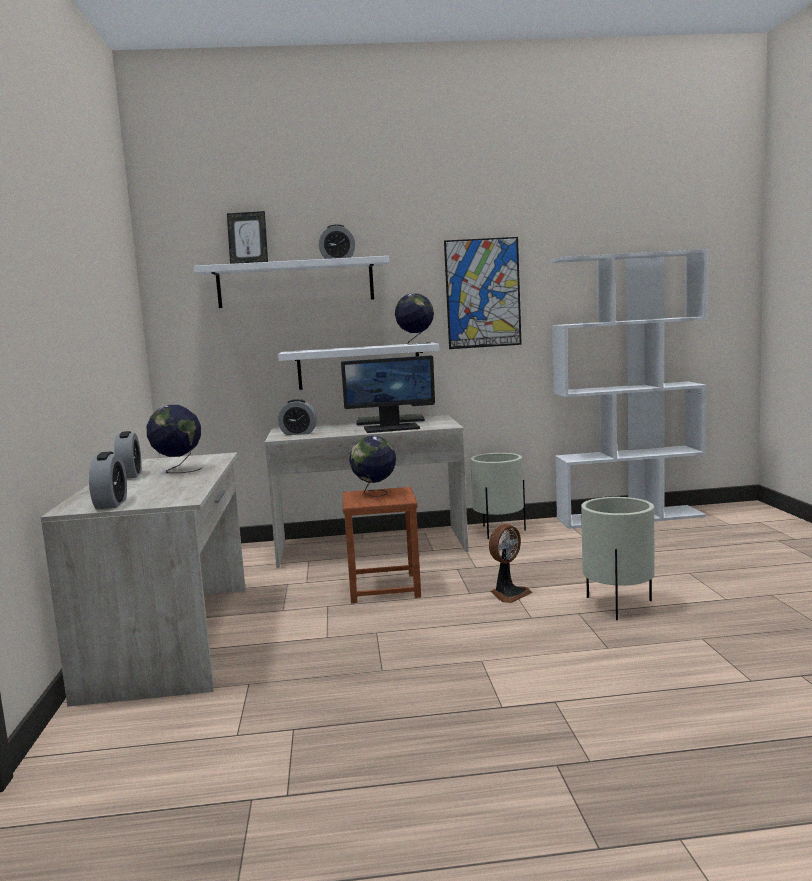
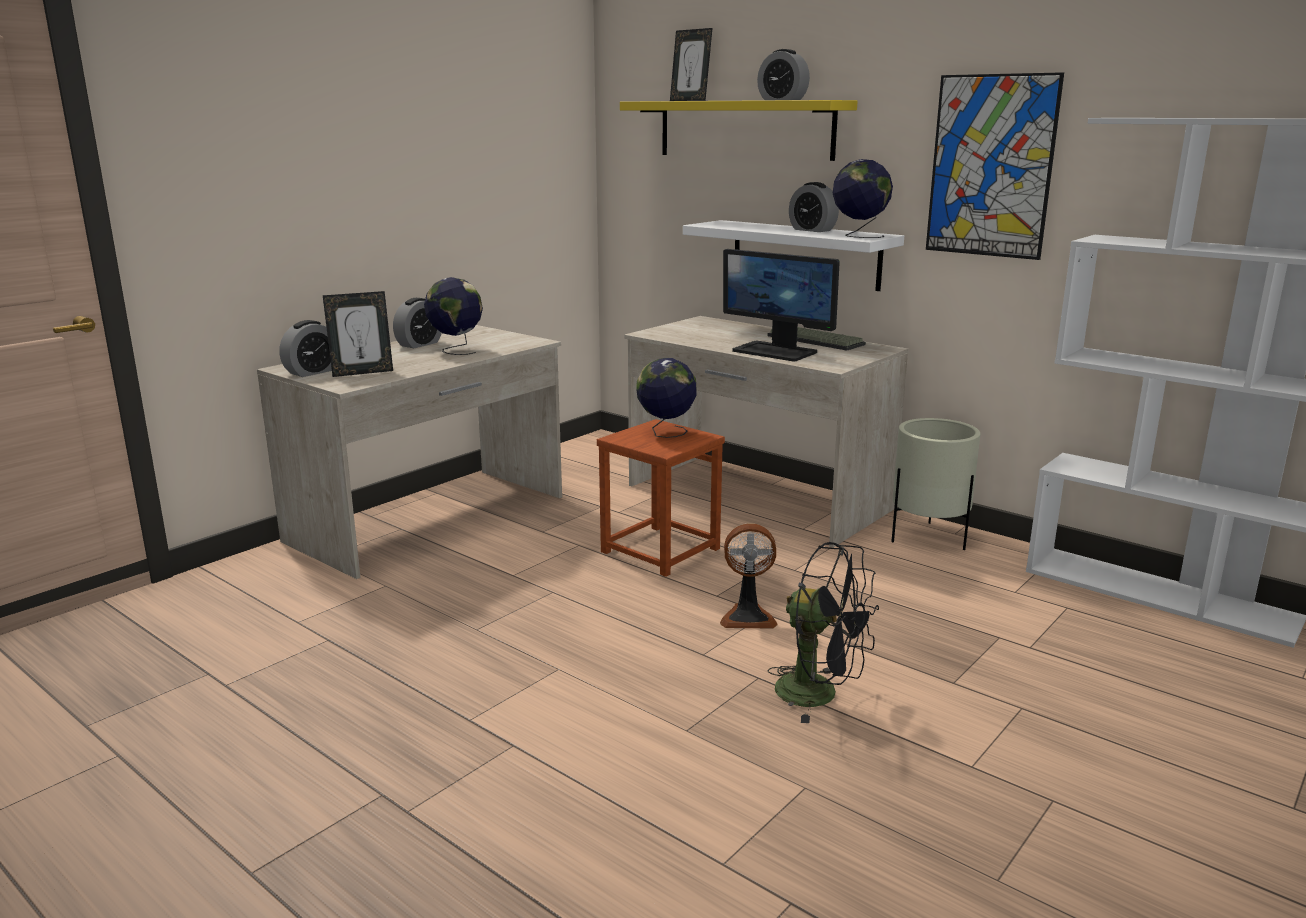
camera: 45 degrees right, 10 degrees up
(160, 494) = (362, 372): none -> picture frame
(295, 283) = (744, 129): white shelf -> yellow shelf
(298, 433) = (682, 332): alarm clock -> alarm clock (812, 230)
(617, 605) = (820, 694): beige planter -> black fan

